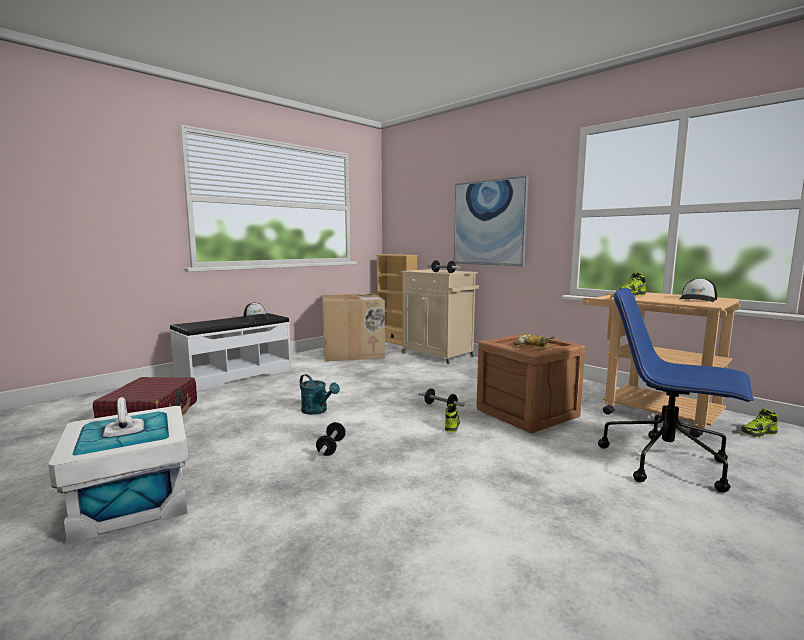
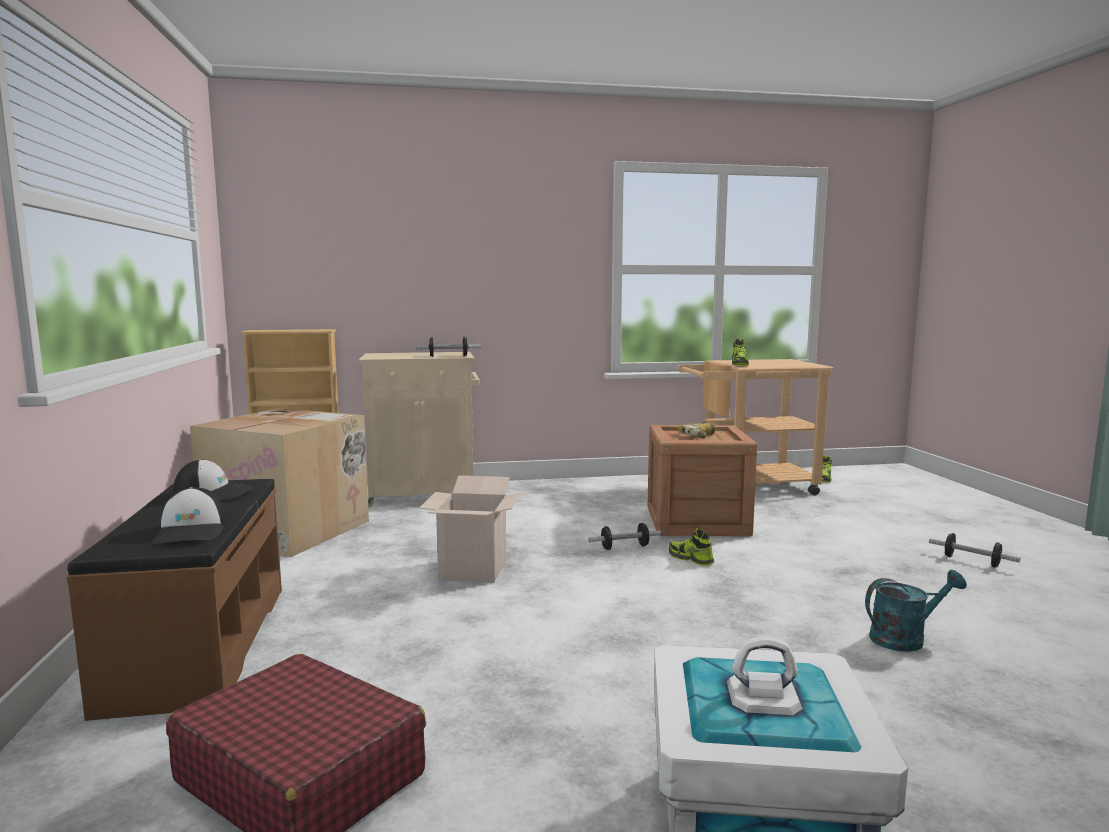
camera: 55 degrees left, 0 degrees up
(235, 375) = (198, 644): white bench -> brown bench
(317, 411) = (535, 615): turquoise watering can -> turquoise watering can (905, 638)
(331, 447) = (688, 636): dumbbell -> dumbbell (971, 561)
(355, 388) = (473, 570): none -> cardboard box
(489, 223) = (482, 276): picture -> none
(667, 462) = (855, 518): blue office chair -> none
(698, 299) = (786, 362): cap -> cap (191, 531)

